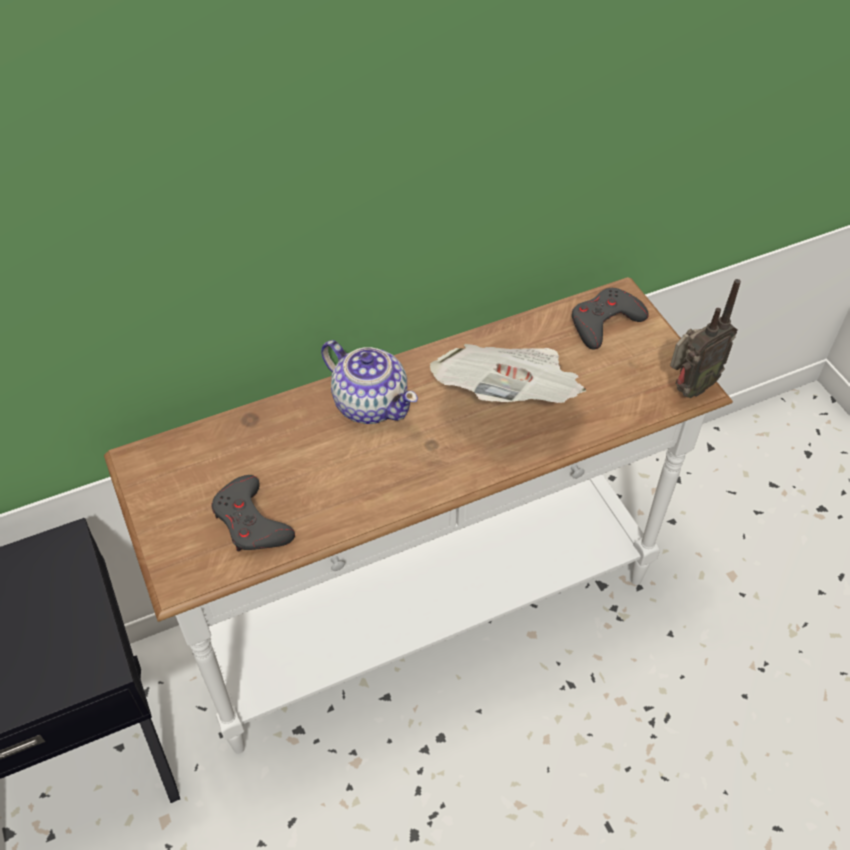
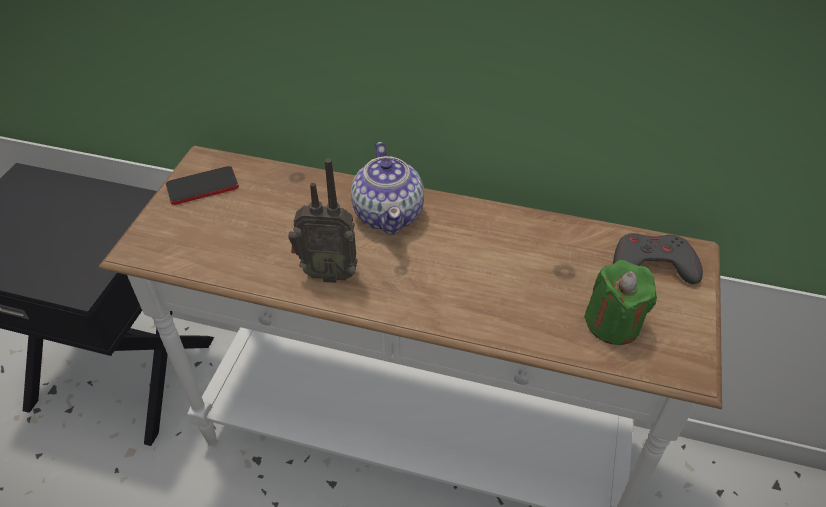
camera: 40 degrees right, 5 degrees down
(170, 484) = (202, 186): none -> phone
(251, 522) = (219, 242): grey game controller -> none
(509, 398) = (501, 274): newspaper -> none
(620, 386) = (613, 323): none -> green candle
(688, 388) = (681, 366): radio -> radio (328, 272)

